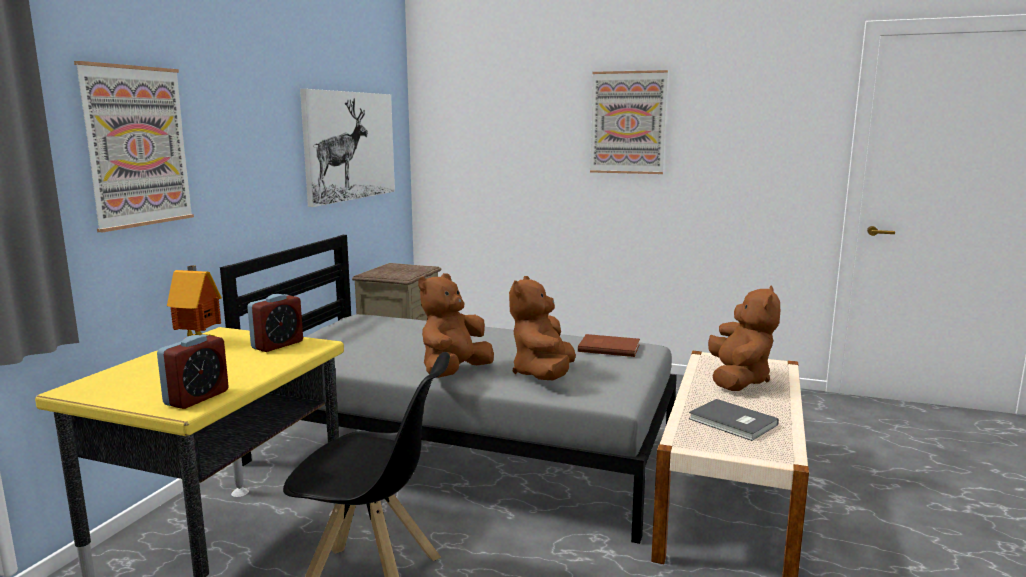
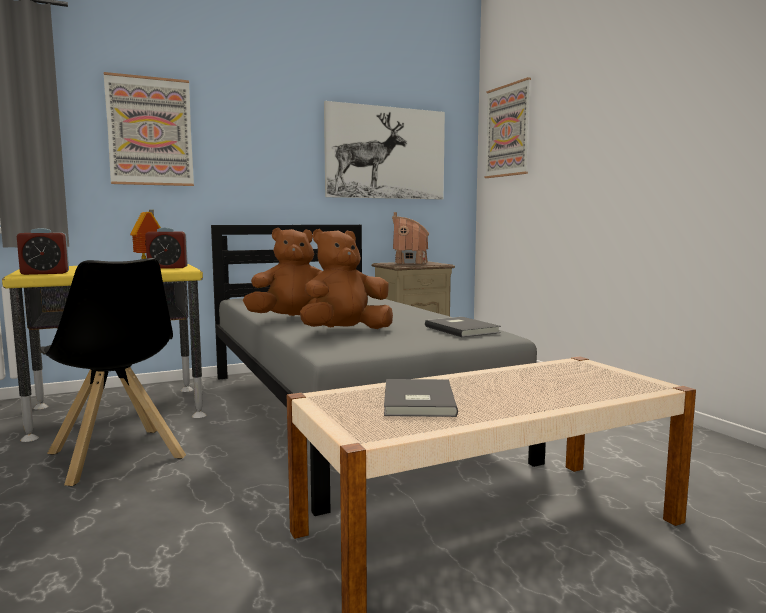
camera: 45 degrees right, 5 degrees down
(392, 270) = (410, 263): none -> toy house
(608, 347) = (462, 329): brown book -> grey book
(628, 122) = (643, 103): picture -> picture (508, 131)
(738, 380) = (546, 382): brown plush toy -> none

